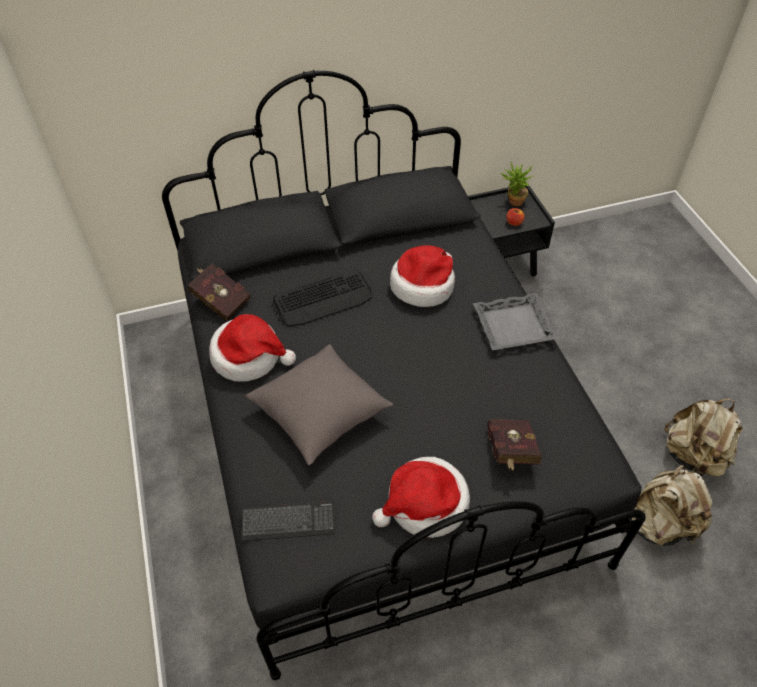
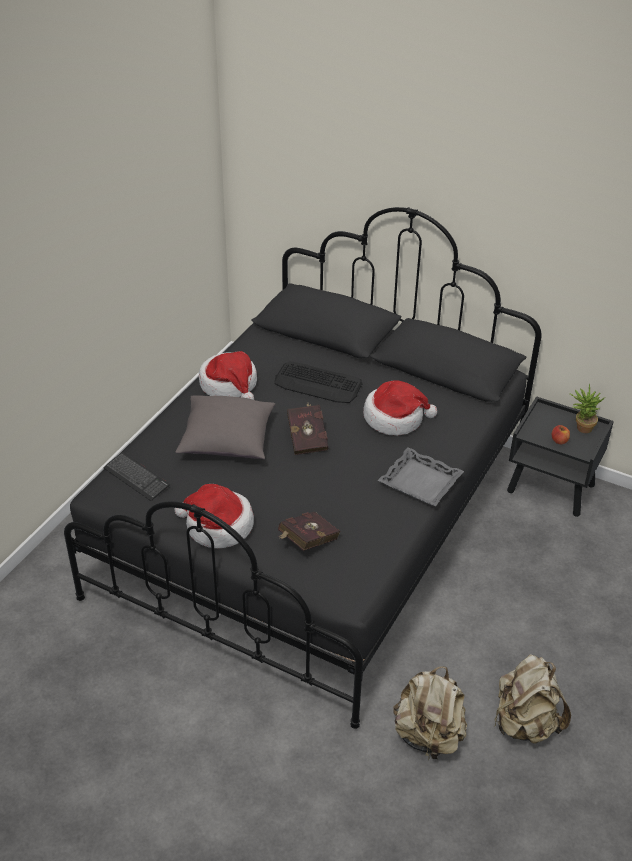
camera: 45 degrees right, 10 degrees down
(220, 300) = (255, 345): red book -> red book (307, 438)

